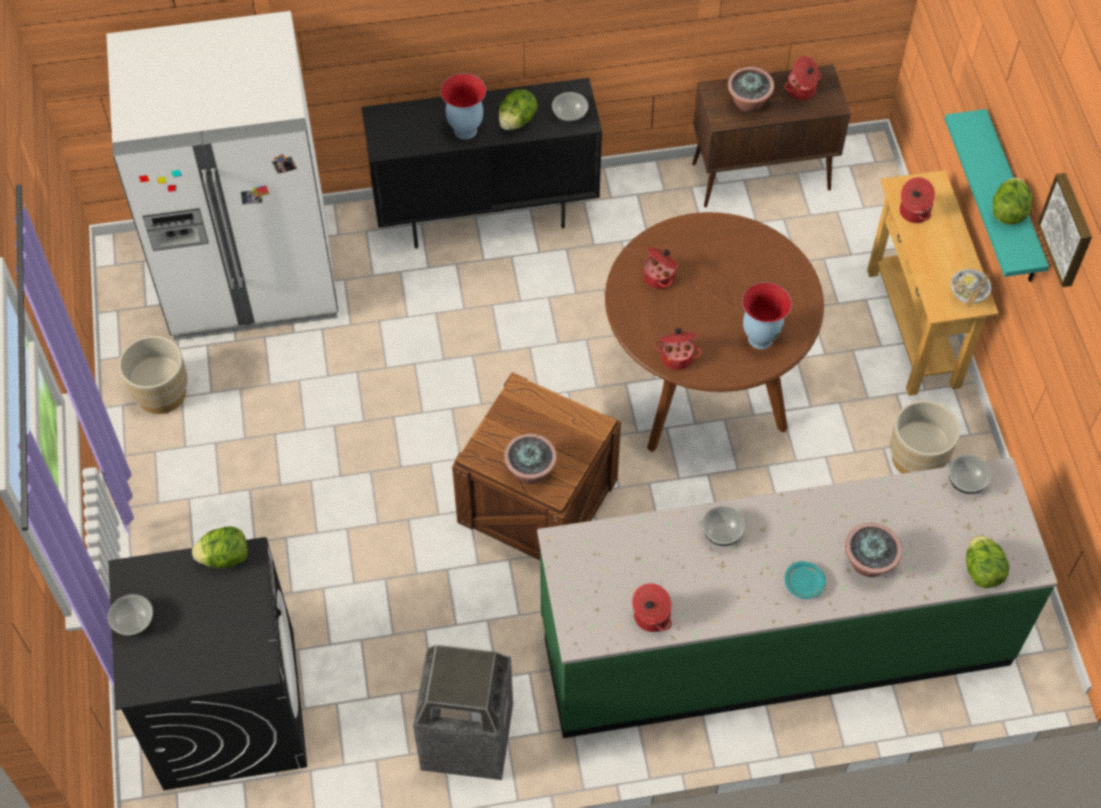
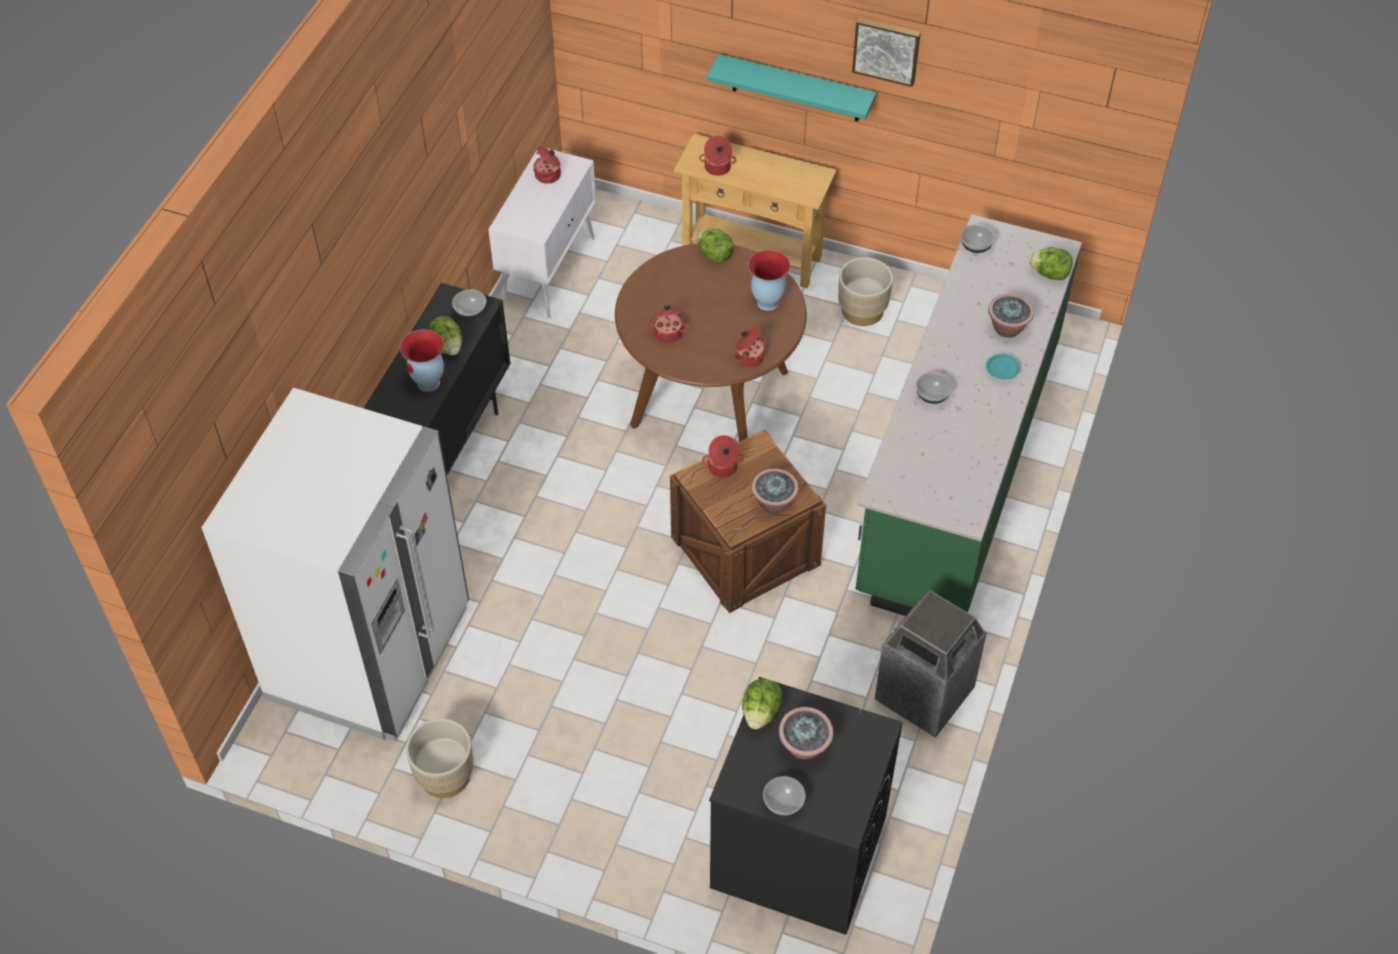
camera: 60 degrees left, 5 degrees down
(651, 617) = (976, 469): cooking pot -> cooking pot (722, 468)
(748, 104) = (535, 210): potted plant -> potted plant (804, 747)
(762, 176) = (549, 270): brown cabinet -> white cabinet
(968, 295) = (810, 176): bowl -> none
(1008, 212) = (817, 88): lettuce -> lettuce (714, 255)

